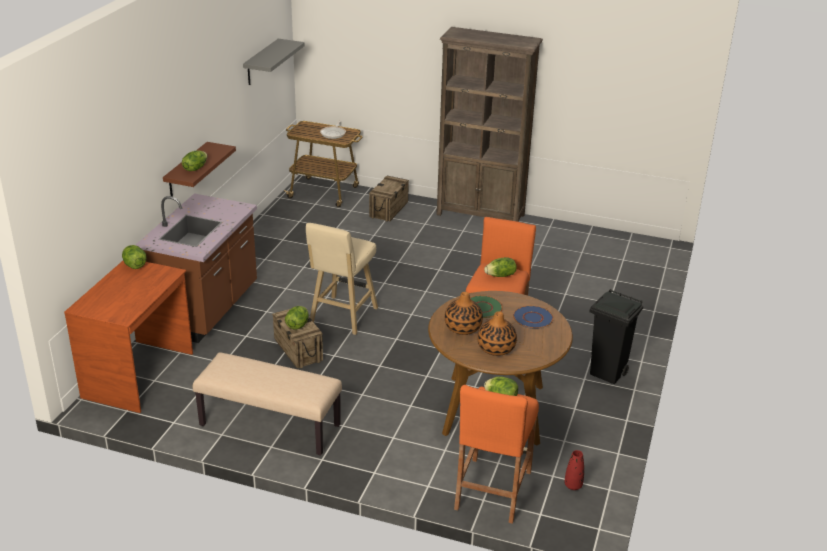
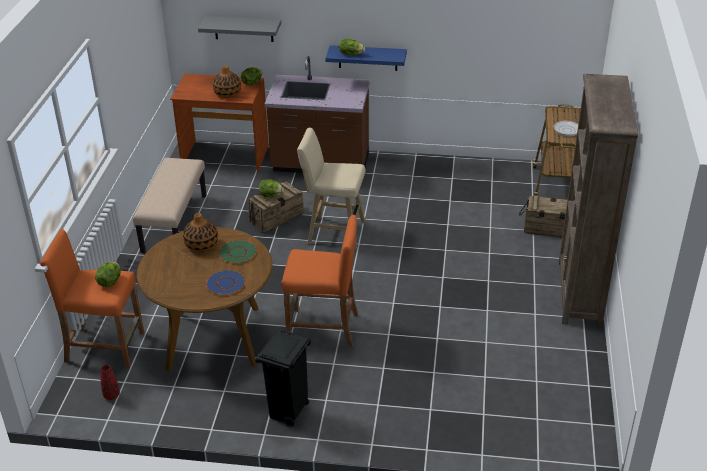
camera: 80 degrees right, 5 degrees up
(186, 171) = (368, 58): brown shelf -> blue shelf
(261, 62) = (528, 22): grey shelf -> grey shelf (243, 29)
(496, 348) = (171, 266): vase -> vase (227, 93)
(501, 275) = (314, 264): lettuce -> none

